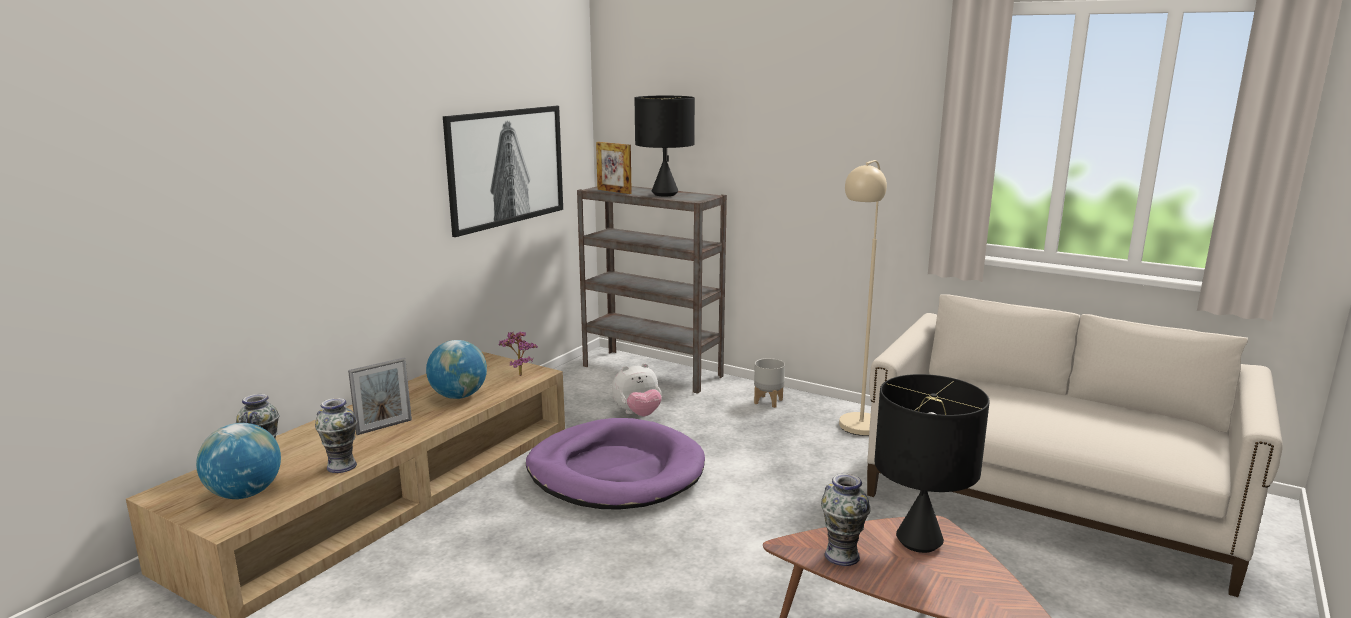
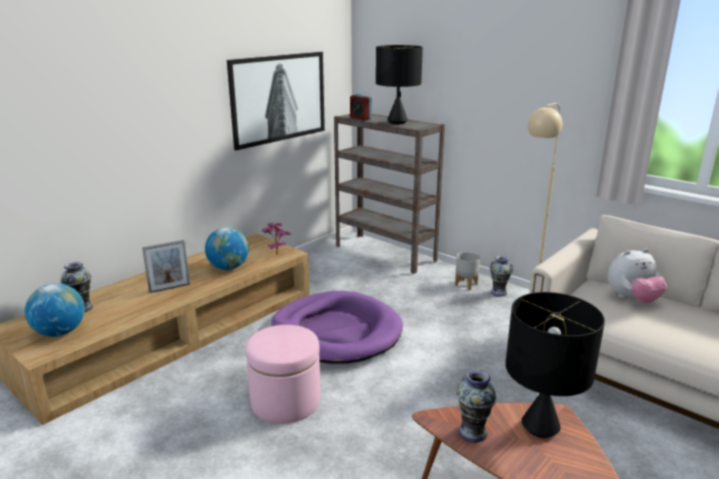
camera: 10 degrees right, 5 degrees up
(342, 466) = (131, 316): vase -> vase (498, 292)
(573, 561) = (285, 401): none -> pink ottoman
(614, 191) = (360, 118): picture frame -> alarm clock
(638, 414) = (365, 287): plush toy -> plush toy (632, 299)

